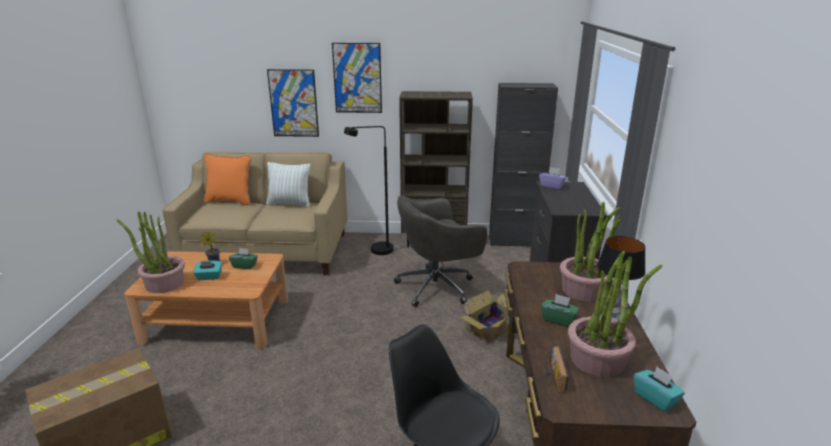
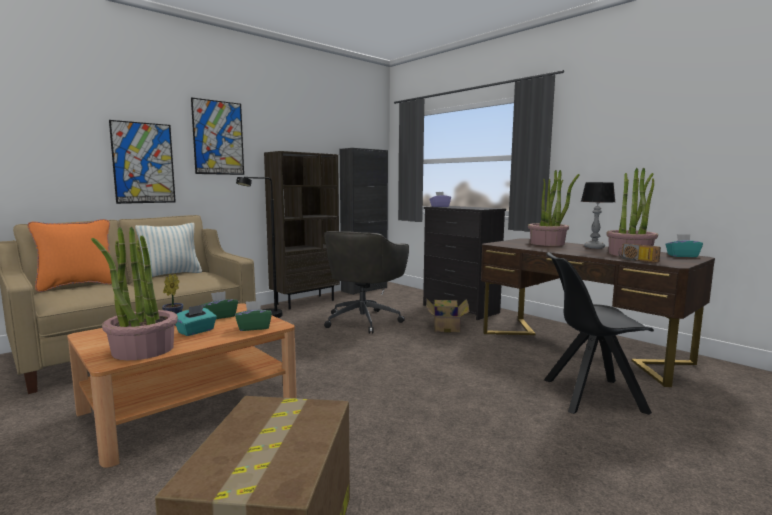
camera: 45 degrees left, 15 degrees down
(558, 319) = (573, 250): green tissue box -> green tissue box (254, 327)

